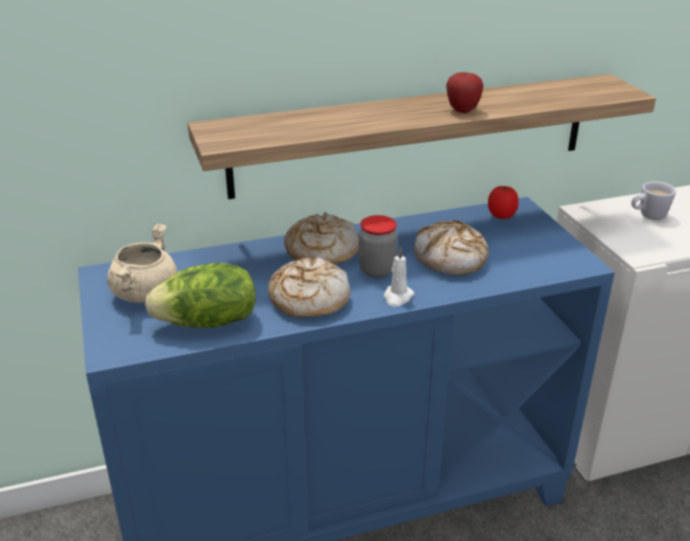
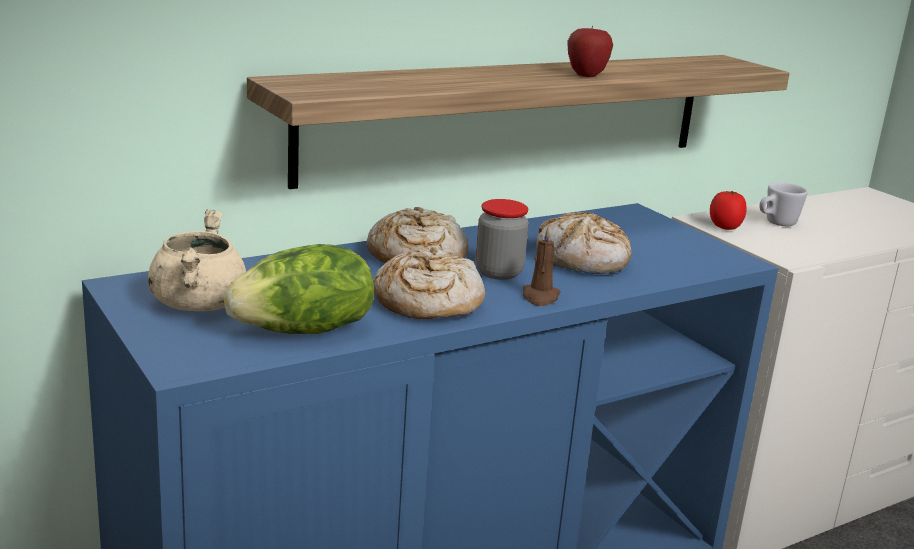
camera: 15 degrees left, 10 degrees down
(397, 297) = (540, 297): white candle -> brown candle
(501, 216) = (618, 220): tomato -> tomato (724, 227)

